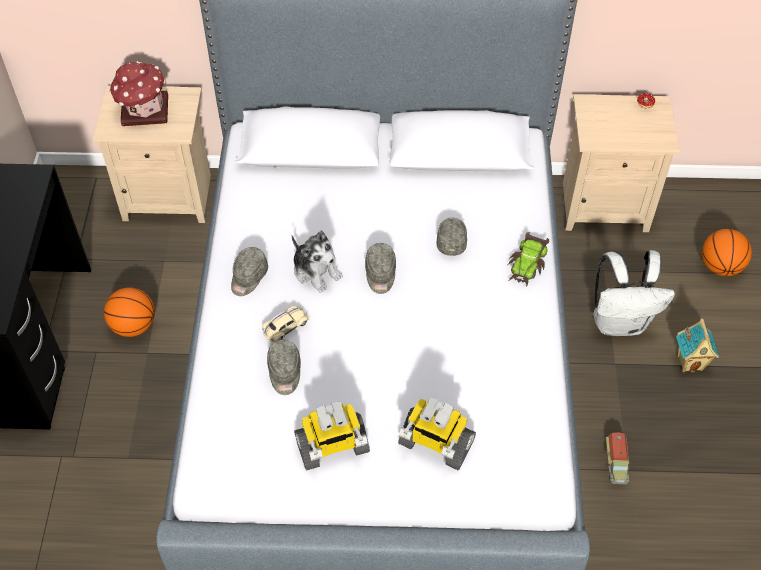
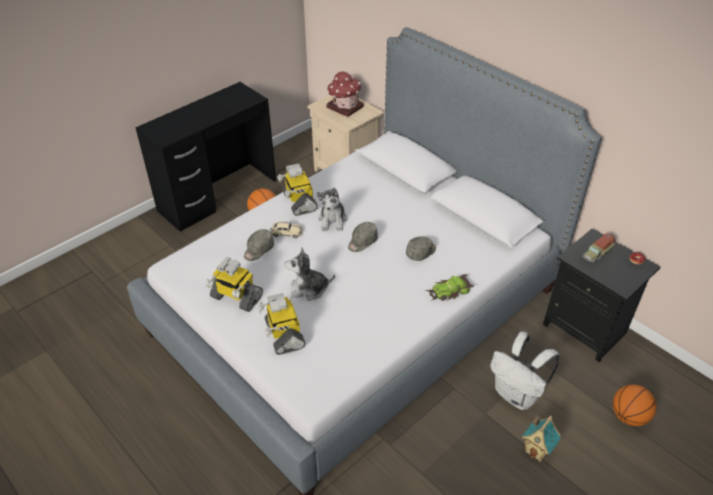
camera: 45 degrees right, 10 degrees down
(248, 277) = (299, 202): grey cap -> toy robot
(395, 373) = (309, 289): none -> plush toy
(603, 205) = (585, 328): beige nightstand -> black nightstand
(616, 463) = (419, 463): toy truck -> toy truck (597, 253)

